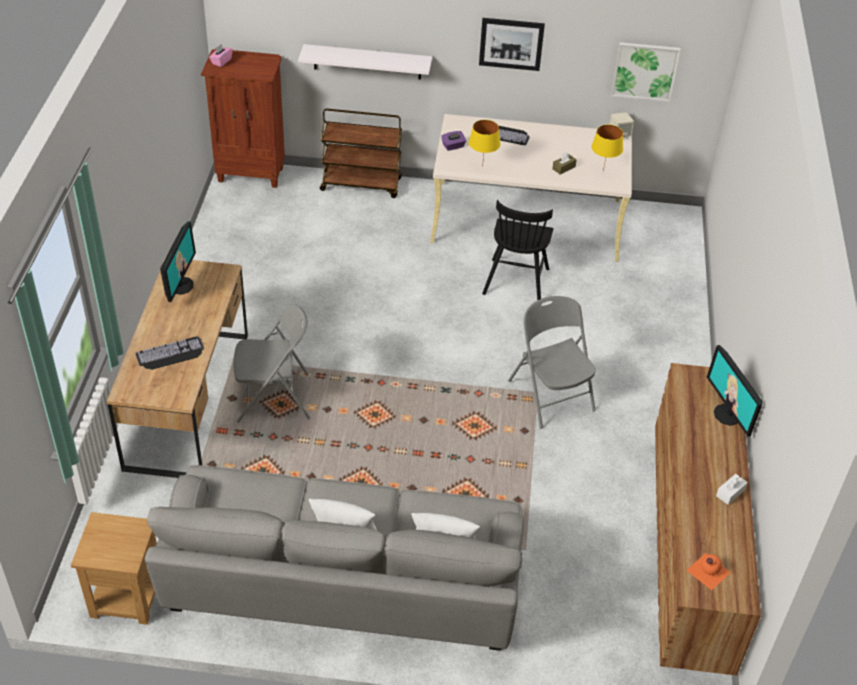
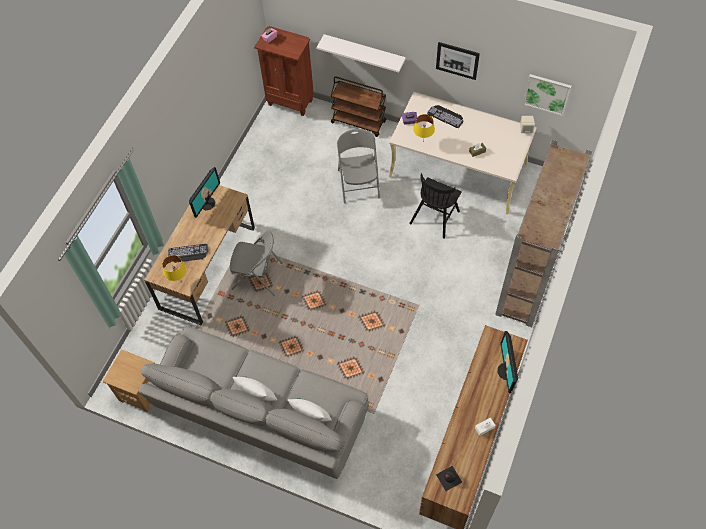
camera: 20 degrees right, 15 degrees up
(551, 395) = (427, 309): grey chair -> grey chair (359, 183)
(603, 171) = (503, 159): yellow table lamp -> yellow table lamp (178, 281)
(679, 329) = (529, 275): none -> brown bookcase
(707, 571) = (448, 478): orange bottle -> black bottle

